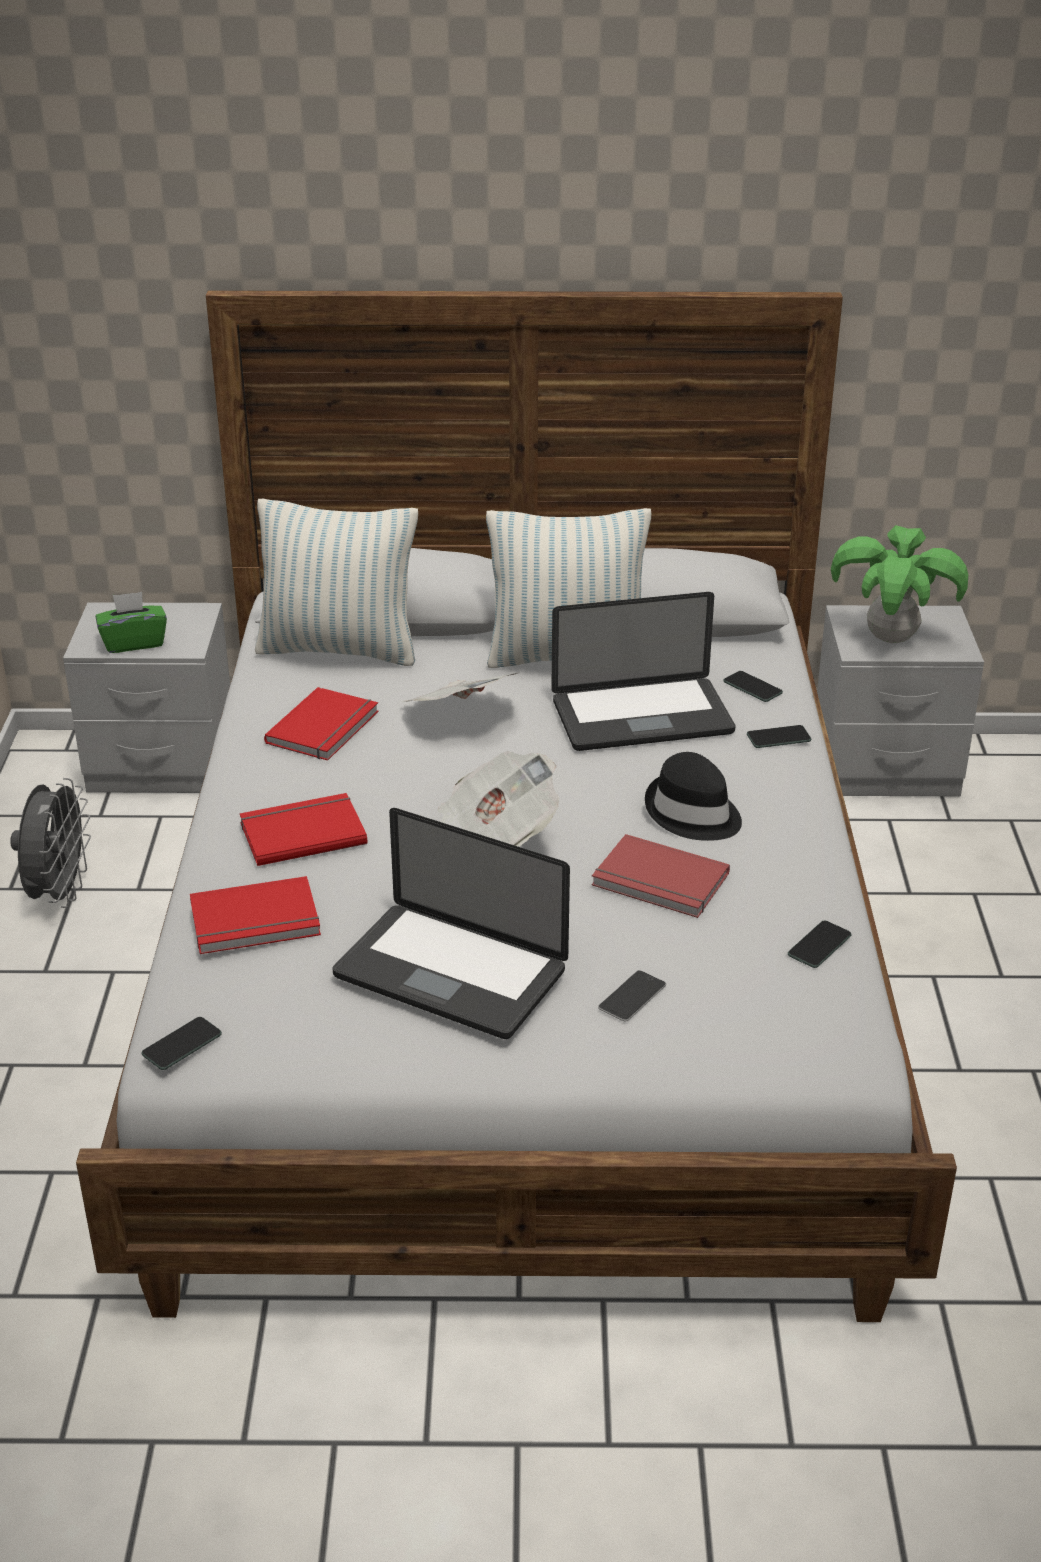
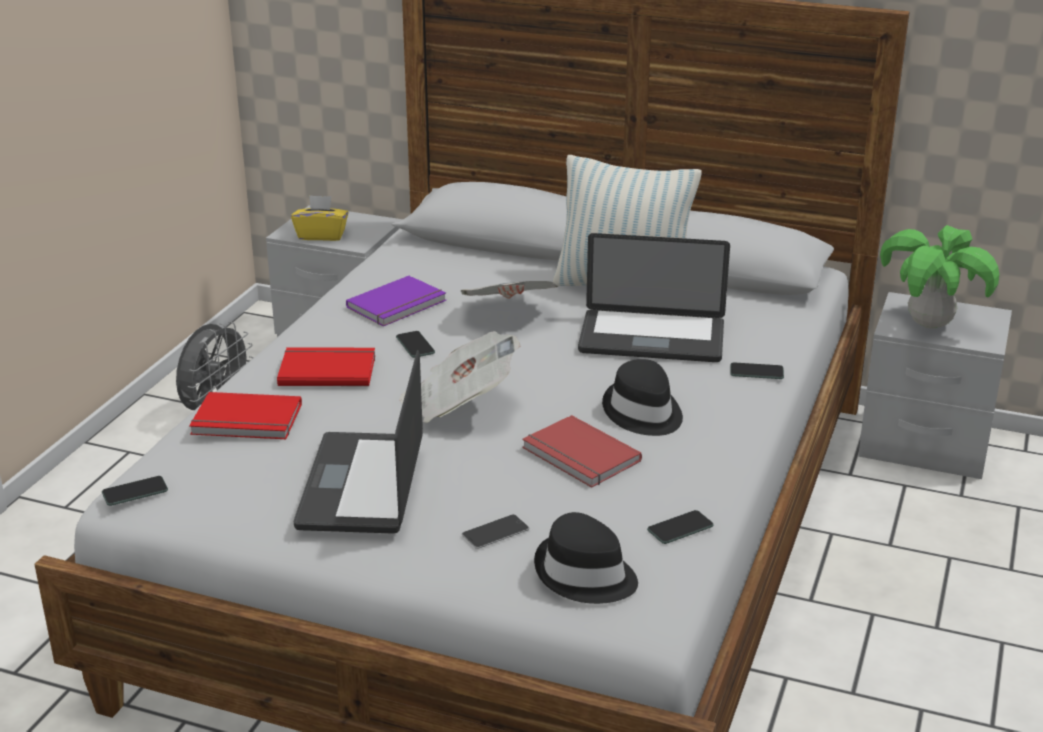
camera: 20 degrees right, 5 degrees down
(134, 642) = (321, 235): green tissue box -> yellow tissue box
(326, 728) = (399, 305): red book -> purple book
(339, 649) = (448, 255): pillow -> none
(450, 973) = (362, 485): laptop -> laptop turned 45 degrees clockwise
(752, 687) = (761, 332): phone -> phone (415, 345)
(760, 1025) = (585, 575): none -> black hat

